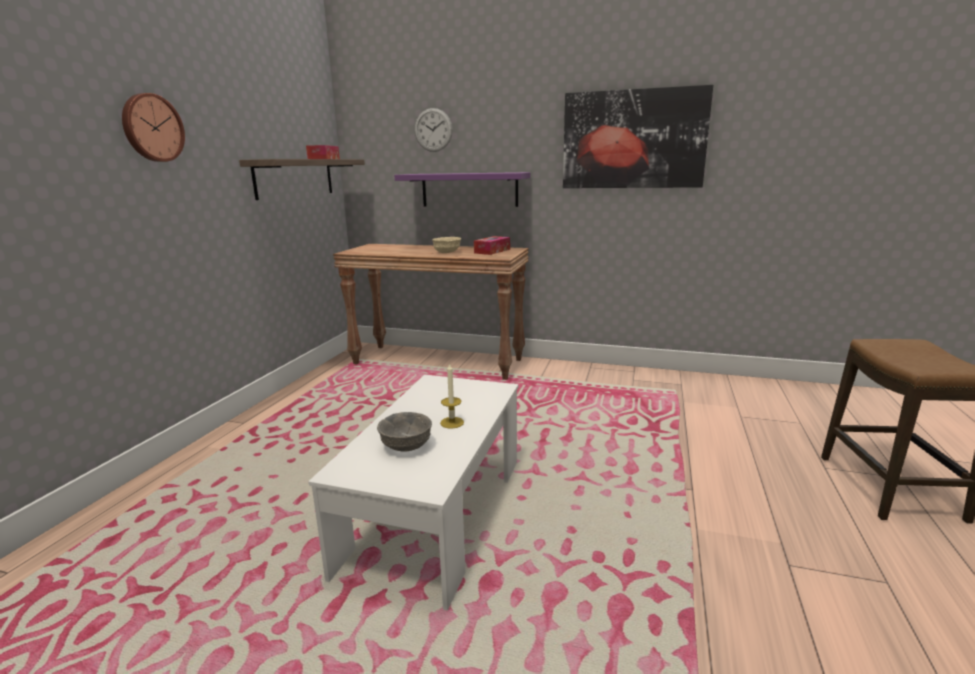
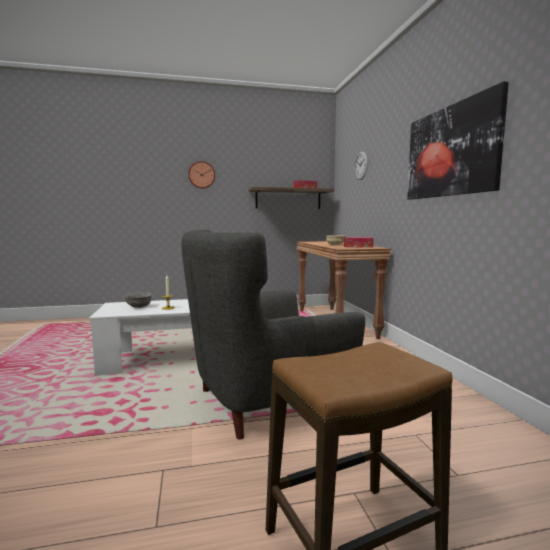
camera: 60 degrees right, 10 degrees down
(469, 189) = (371, 204): purple shelf -> none
(644, 464) = (266, 400): none -> grey armchair

